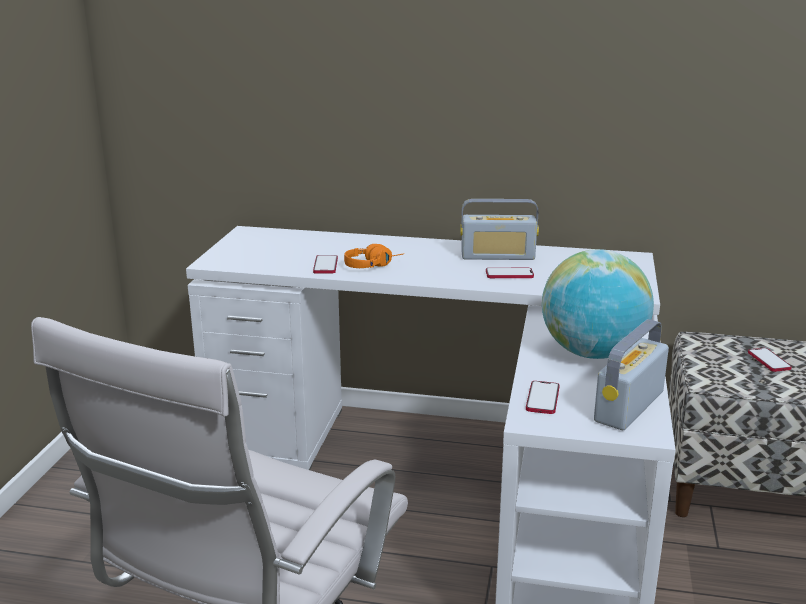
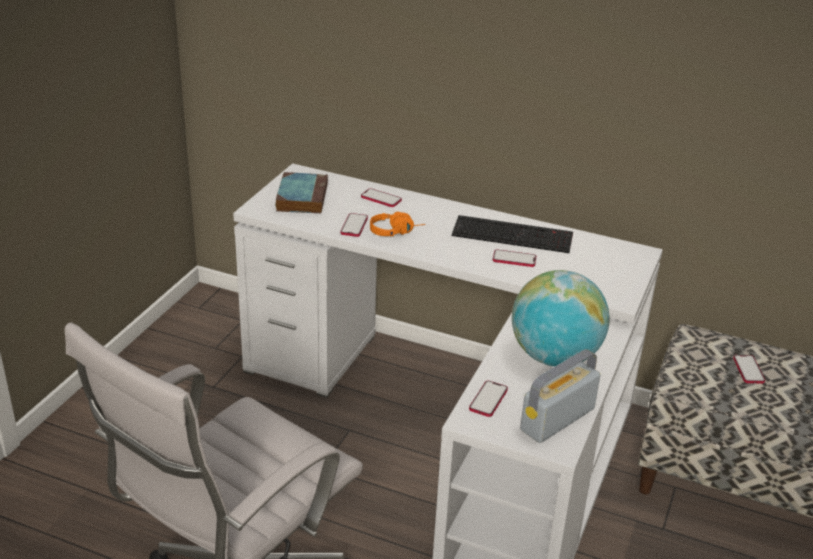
camera: 10 degrees right, 10 degrees up
(258, 249) = (301, 197): none -> book
(344, 243) = (381, 199): none -> phone
(498, 256) = (514, 234): radio -> keyboard

